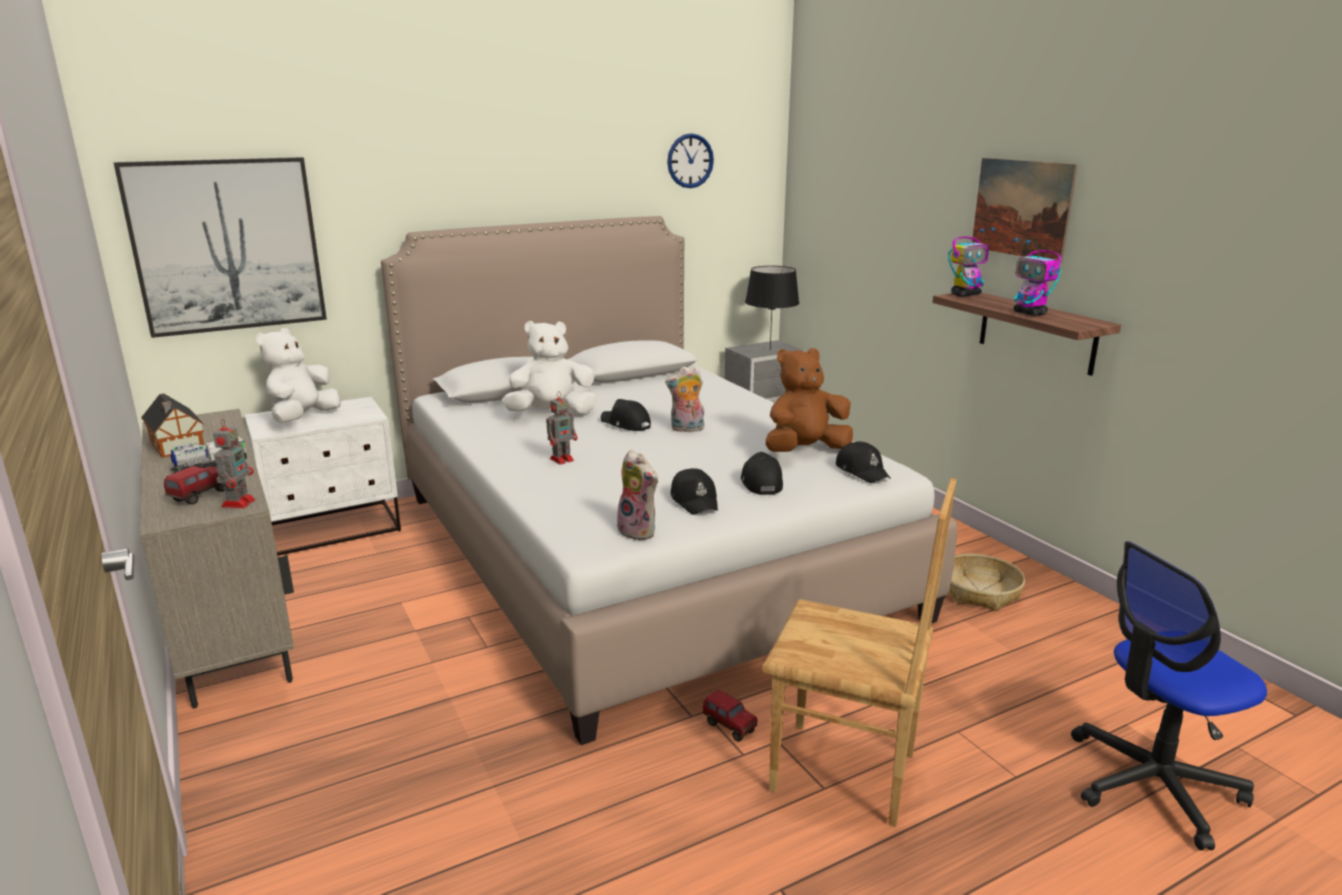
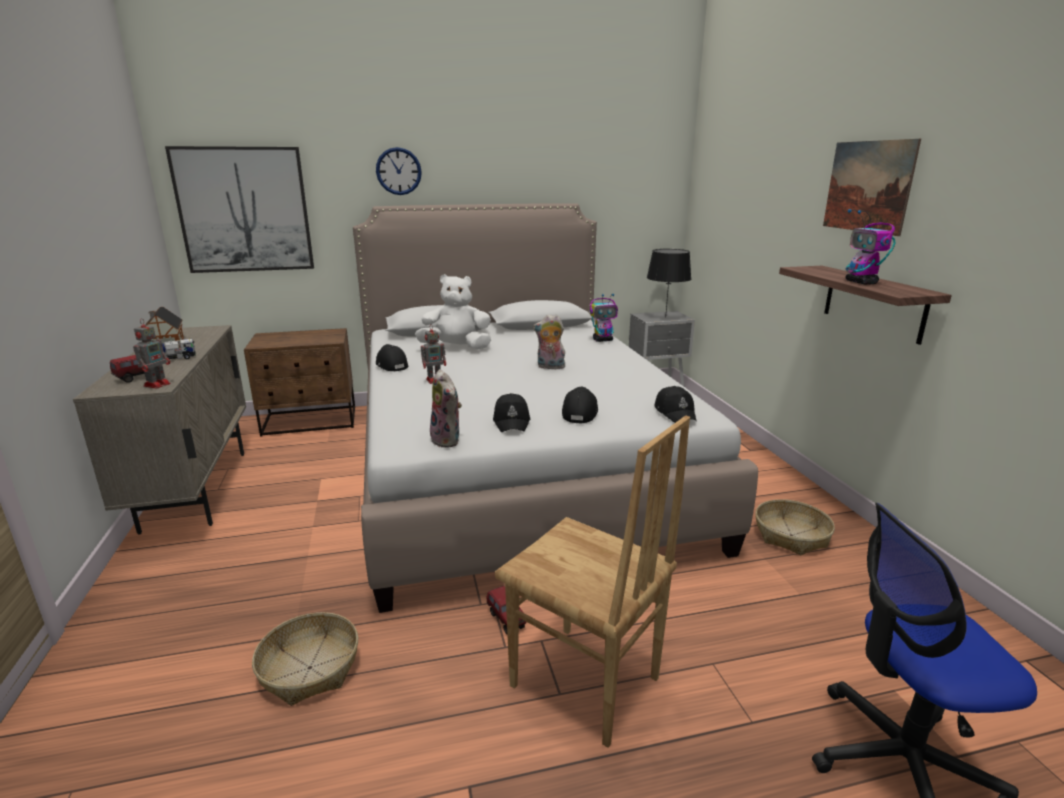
camera: 15 degrees right, 0 degrees up
(303, 419) = (288, 338): white plush toy -> none
(334, 529) = (310, 421): white nightstand -> brown nightstand
(537, 816) = (309, 668): none -> basket
(625, 424) = (504, 359): black cap -> black cap (390, 365)
(690, 161) = (606, 160): wall clock -> wall clock (398, 171)
(805, 451) = (636, 392): brown plush toy -> none
(966, 294) = (812, 267): toy robot -> toy robot (603, 340)

